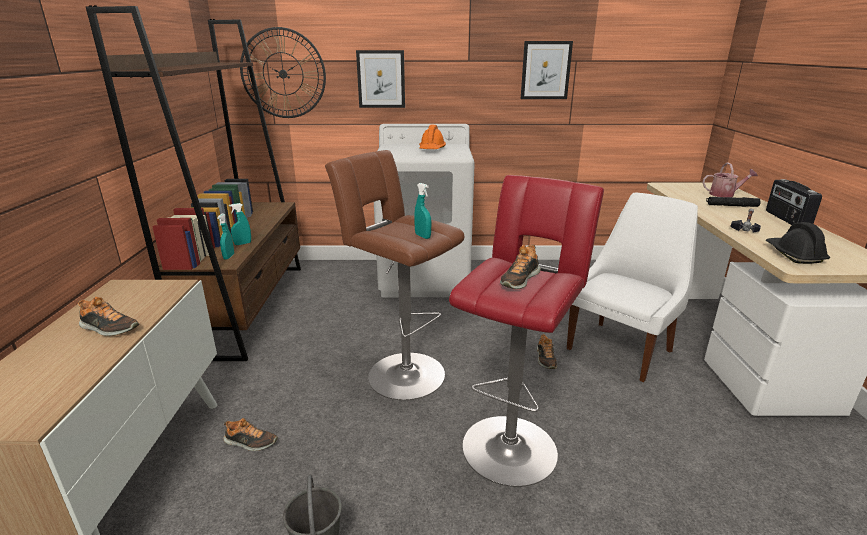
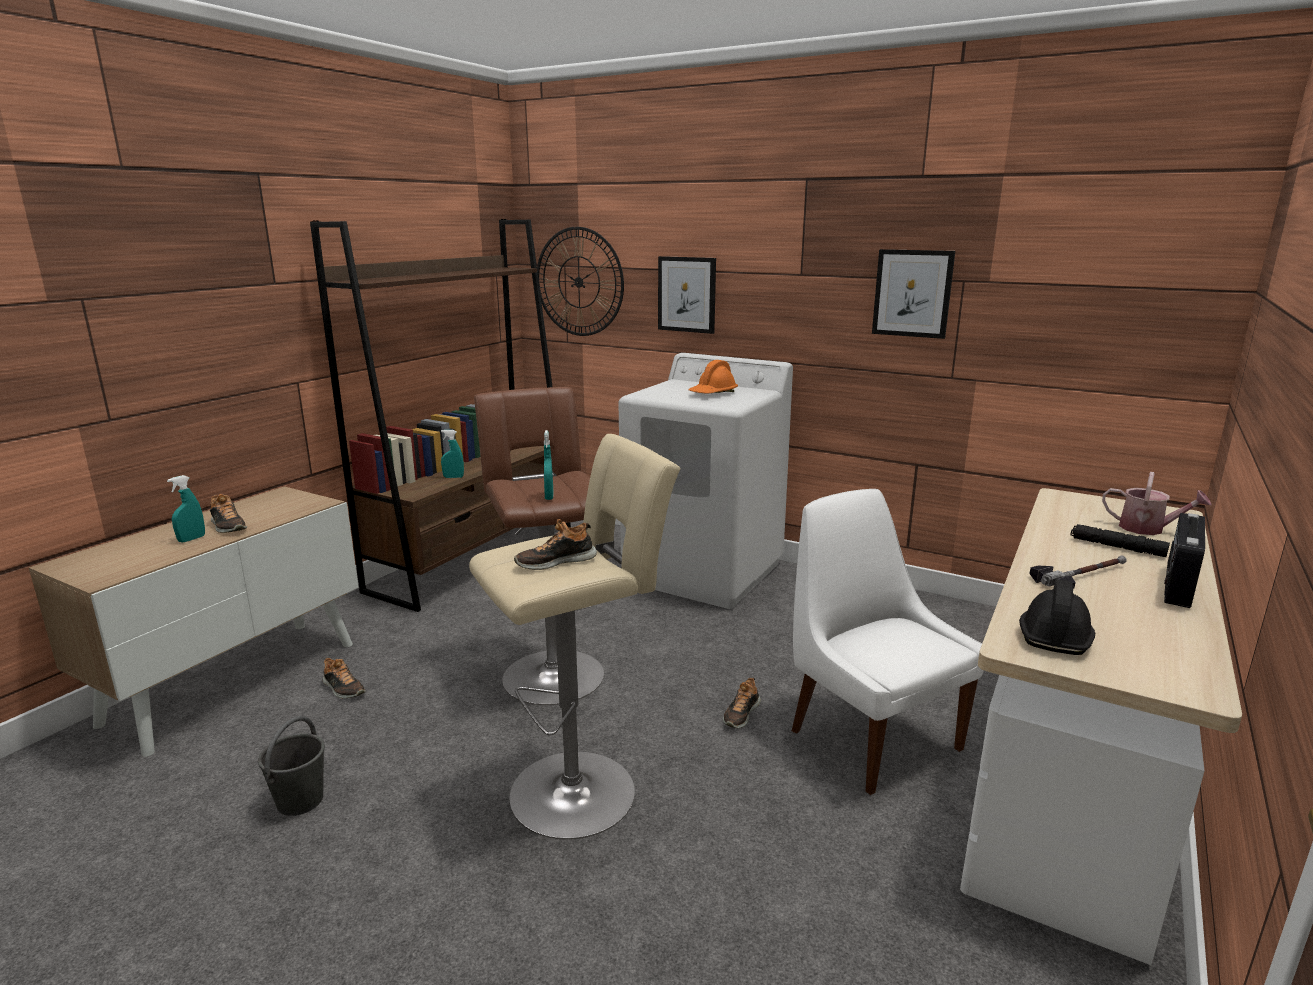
camera: 30 degrees right, 5 degrees down
(229, 257) = (423, 488): turquoise spray bottle -> turquoise spray bottle (191, 539)
(511, 443) = (581, 789): red stool -> beige stool
(621, 348) = (870, 737): white chair -> white chair turned 105 degrees counterclockwise

